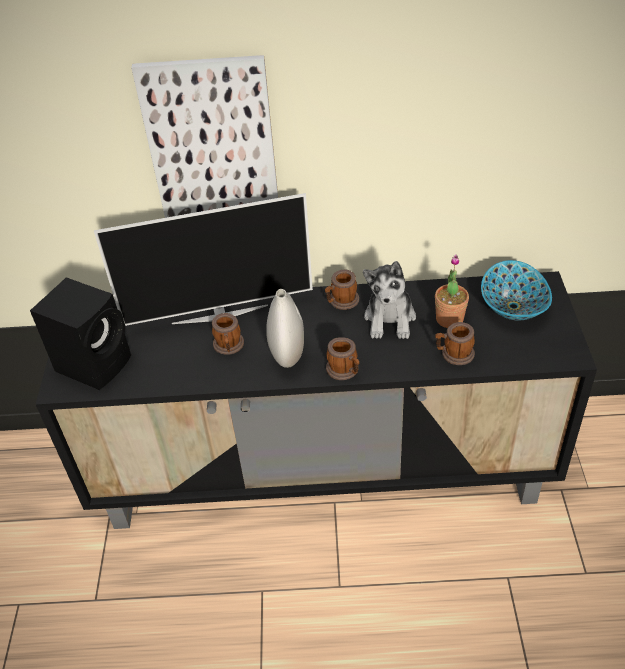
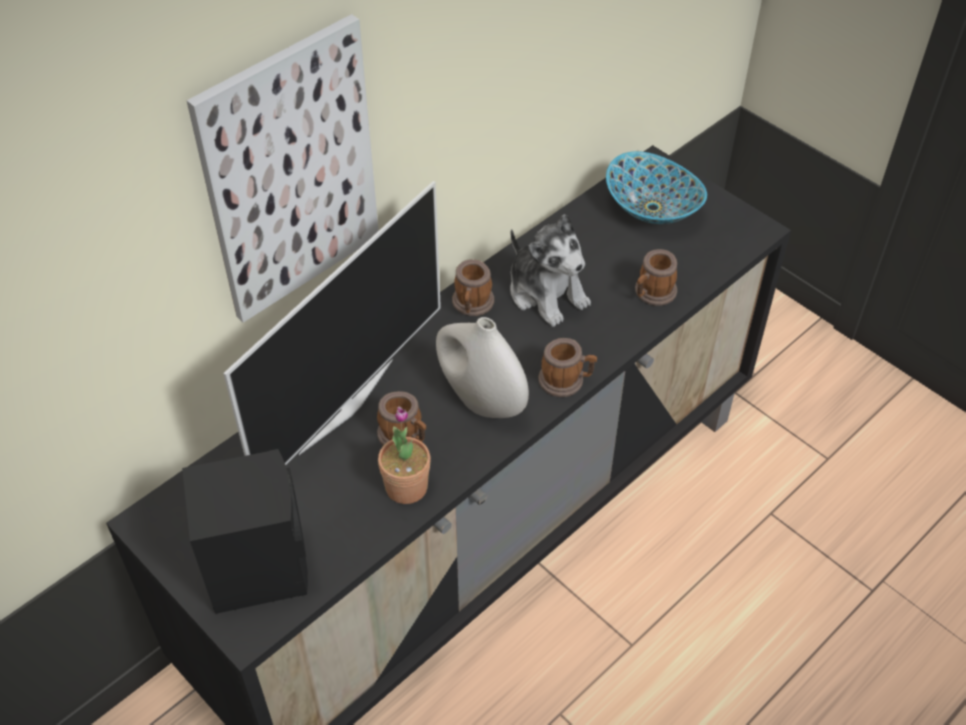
camera: 45 degrees left, 5 degrees up
(449, 319) = (606, 258): potted plant -> potted plant (406, 487)

